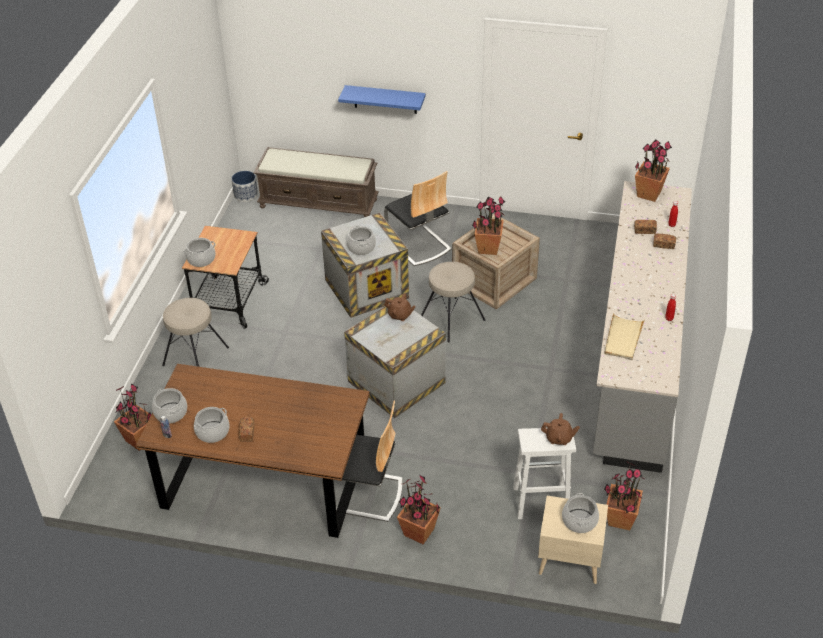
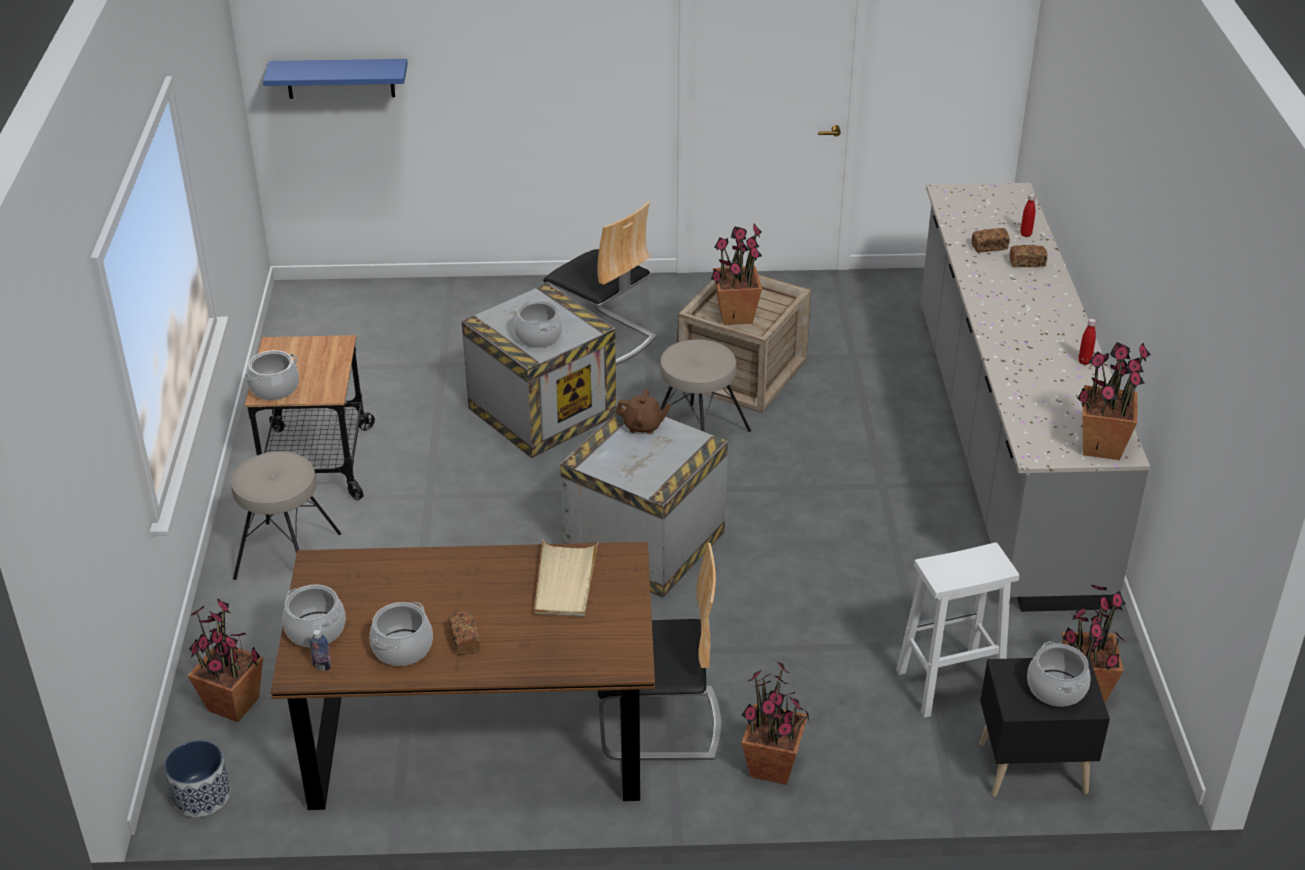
camera: 15 degrees left, 5 degrees down
(246, 195) = (289, 301): planter -> planter (202, 796)
(319, 203) = (416, 298): brown bench -> none
(385, 99) = (518, 107): blue shelf -> blue shelf (340, 78)
(559, 438) = (986, 563): brown teapot -> none
(568, 560) = (1030, 766): beige nightstand -> black nightstand
(623, 338) = (1029, 399): beige tray -> beige tray (565, 582)
(649, 194) = (971, 197): potted plant -> potted plant (1101, 446)

